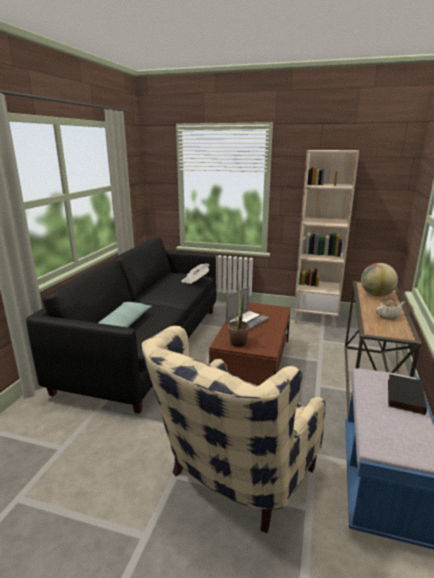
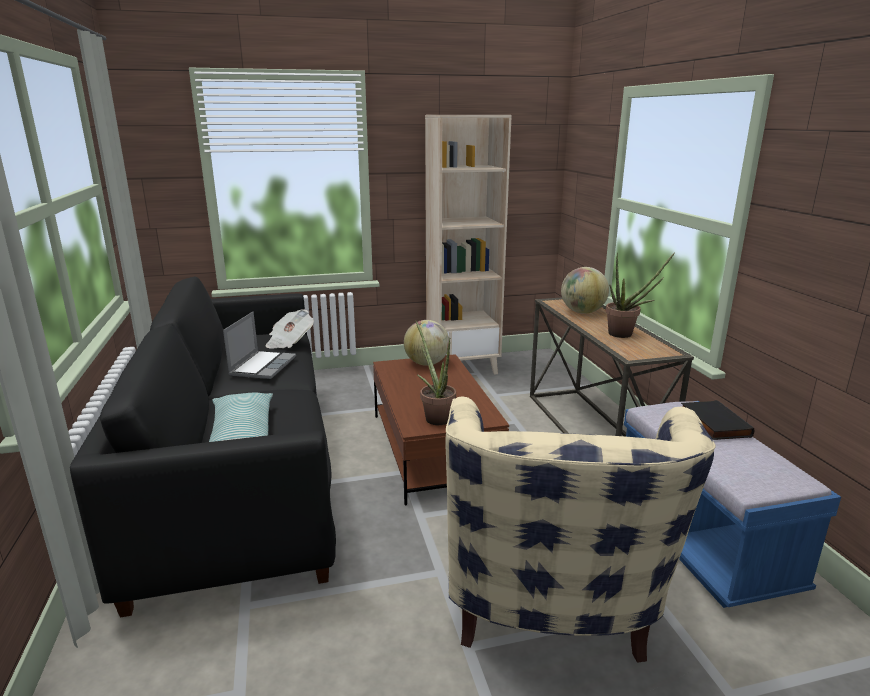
camera: 30 degrees left, 0 degrees up
(247, 321) = (417, 386): laptop -> laptop (262, 366)
(266, 309) = (426, 363): none -> globe
(388, 316) = (625, 334): beige teapot -> potted plant

